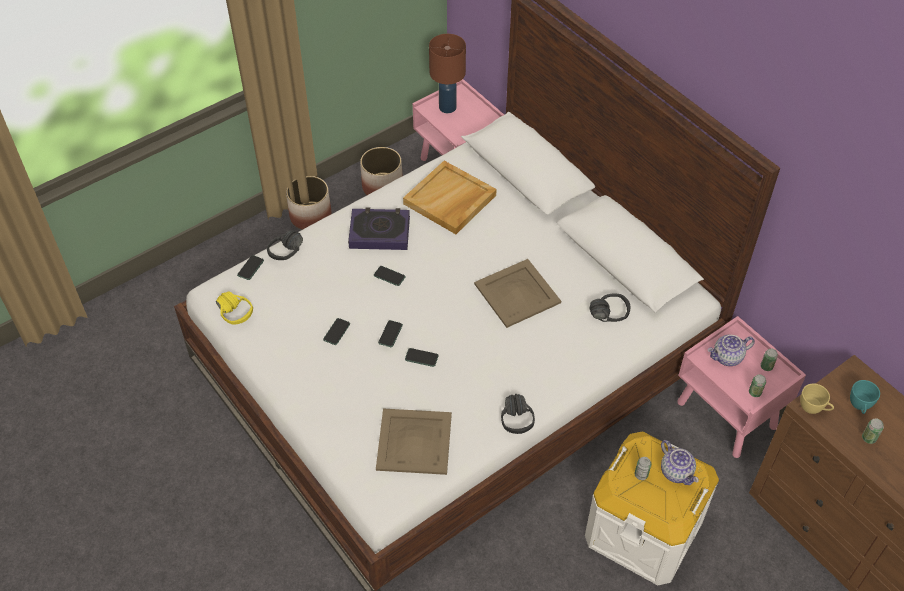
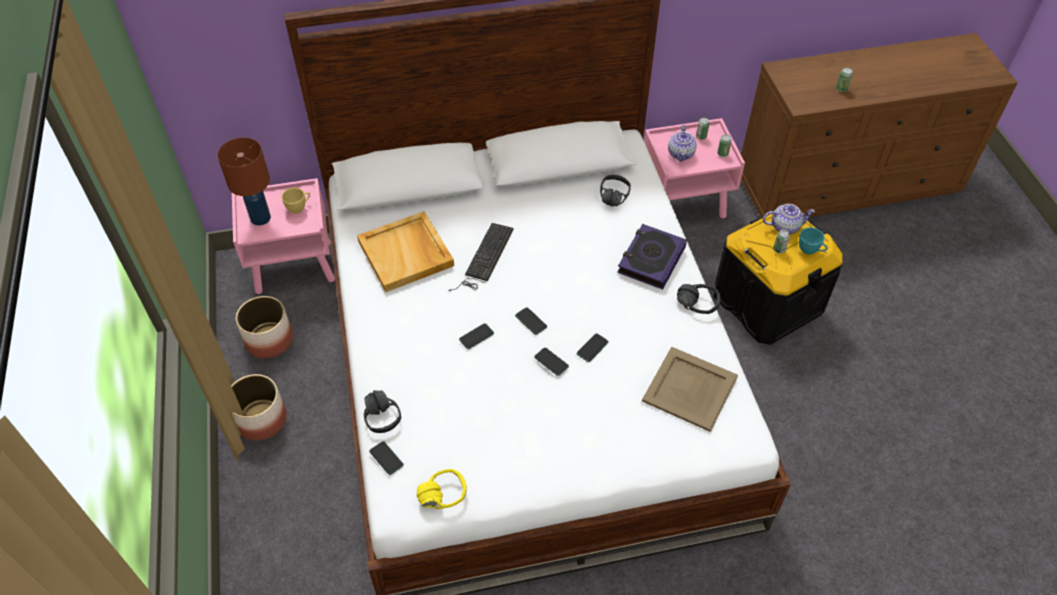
camera: 65 degrees left, 0 degrees up
(336, 332) = (523, 406): phone -> phone (531, 321)
(379, 232) = (411, 324): book -> book (651, 260)
(475, 250) = (484, 258): none -> keyboard
(516, 293) = (555, 248): beige tray -> none
(643, 529) = (766, 302): white storage box -> black storage box
(813, 408) = (803, 104): yellow cup -> yellow cup (299, 208)
(859, 406) = (811, 80): turquoise cup -> turquoise cup (810, 250)

